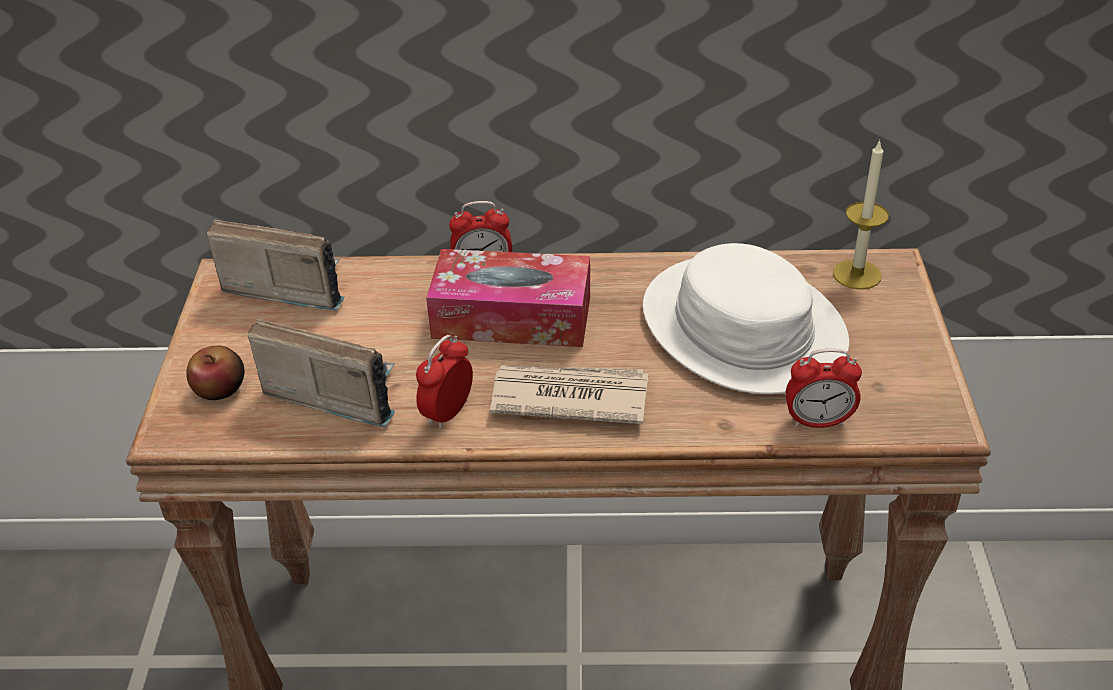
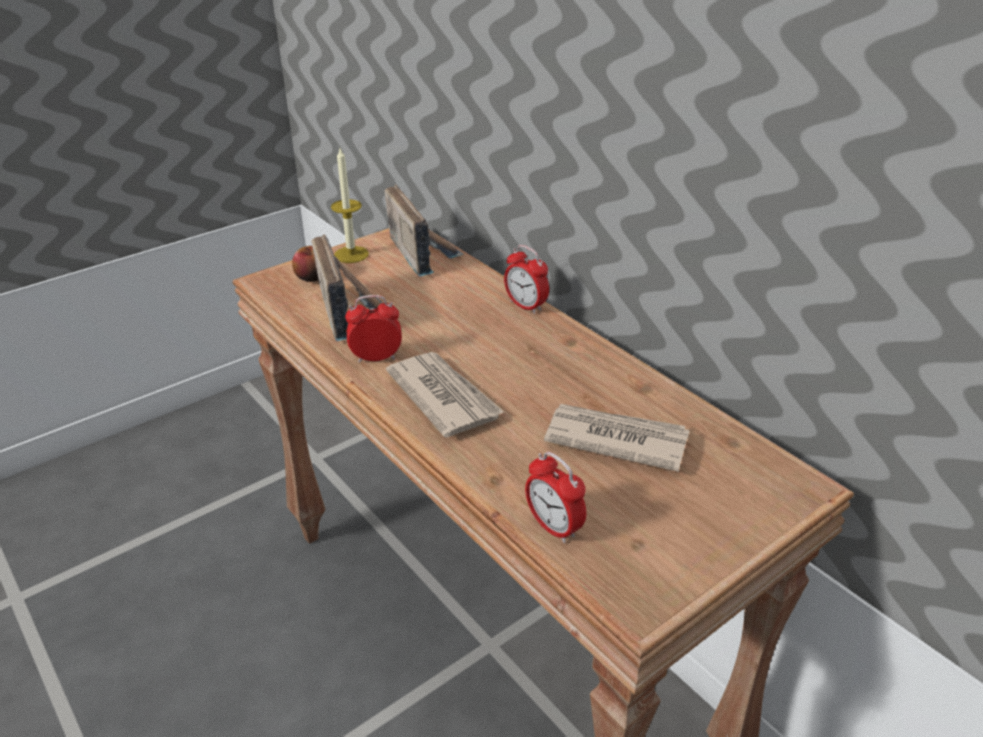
camera: 50 degrees right, 5 degrees down
(512, 317) = (494, 338): tissue box -> none
(742, 327) = (614, 439): white hat -> newspaper
(857, 274) = (762, 471): candle -> candle (351, 254)

